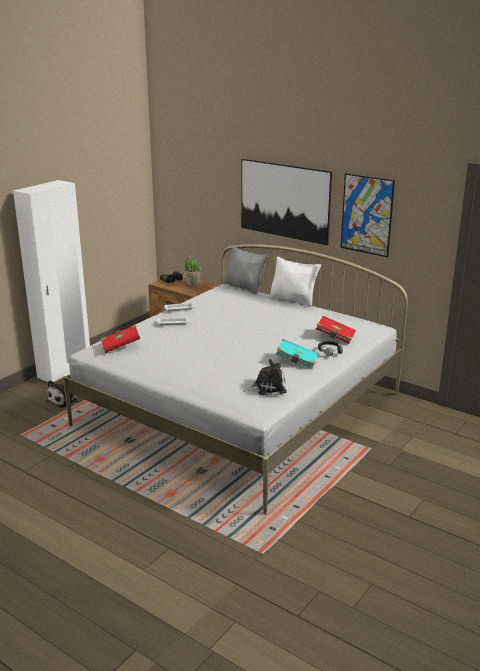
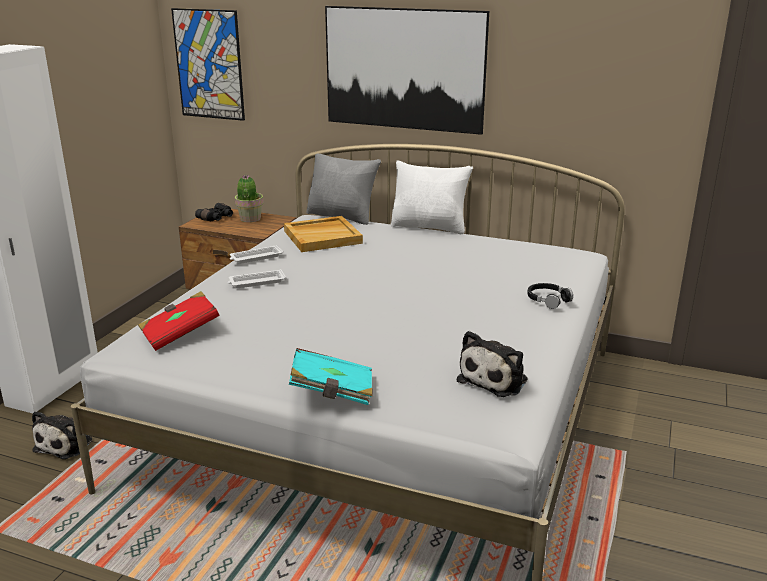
camera: 15 degrees left, 0 degrees up
(224, 300) = (323, 237): none -> beige tray
(267, 387) = (495, 379): plush toy -> plush toy turned 150 degrees clockwise
(296, 361) = (509, 324): turquoise book -> turquoise book (332, 392)
(335, 337) = (537, 276): red book -> none
(366, 215) = (551, 77): picture -> picture (209, 64)

